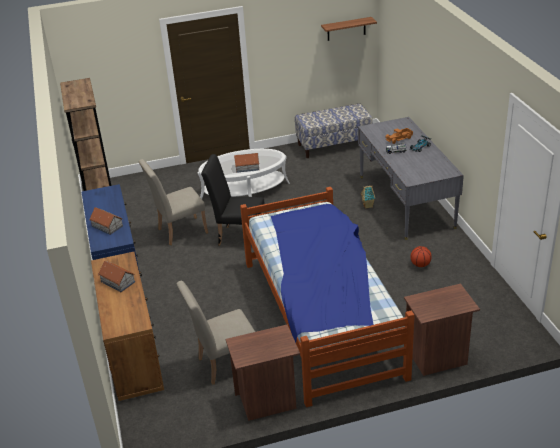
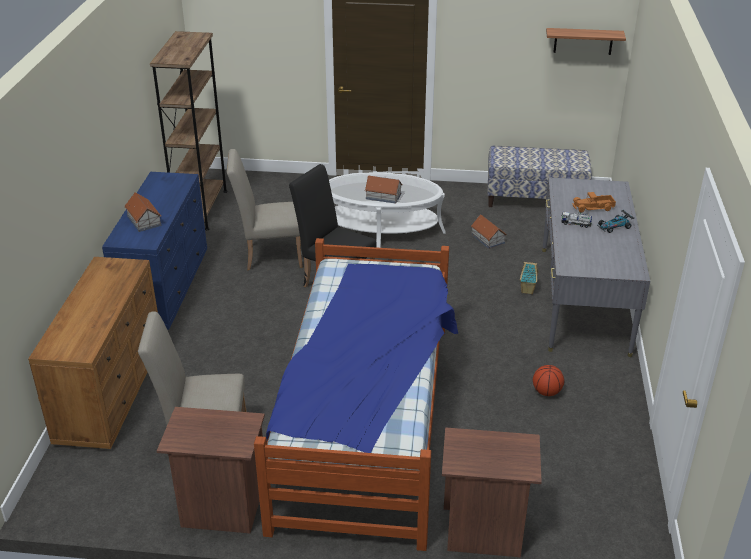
camera: 20 degrees right, 0 degrees up
(118, 282) = (101, 292): toy house -> toy house (488, 239)

